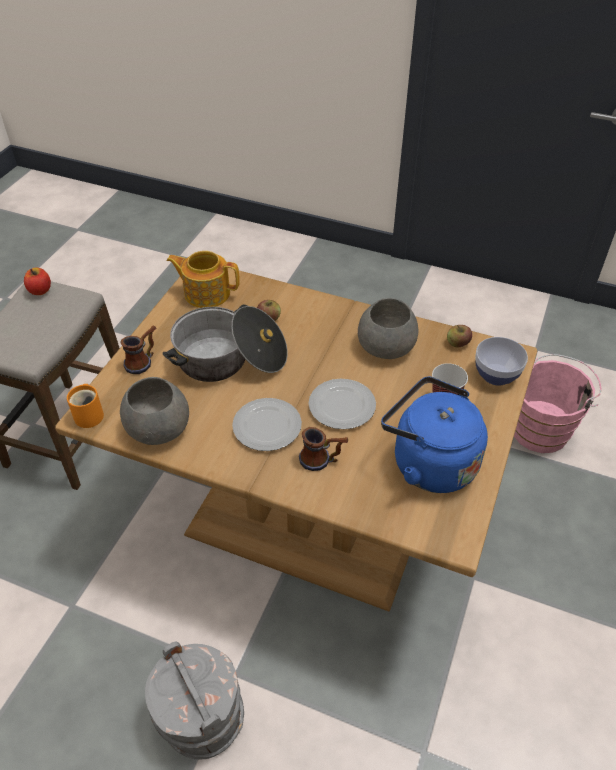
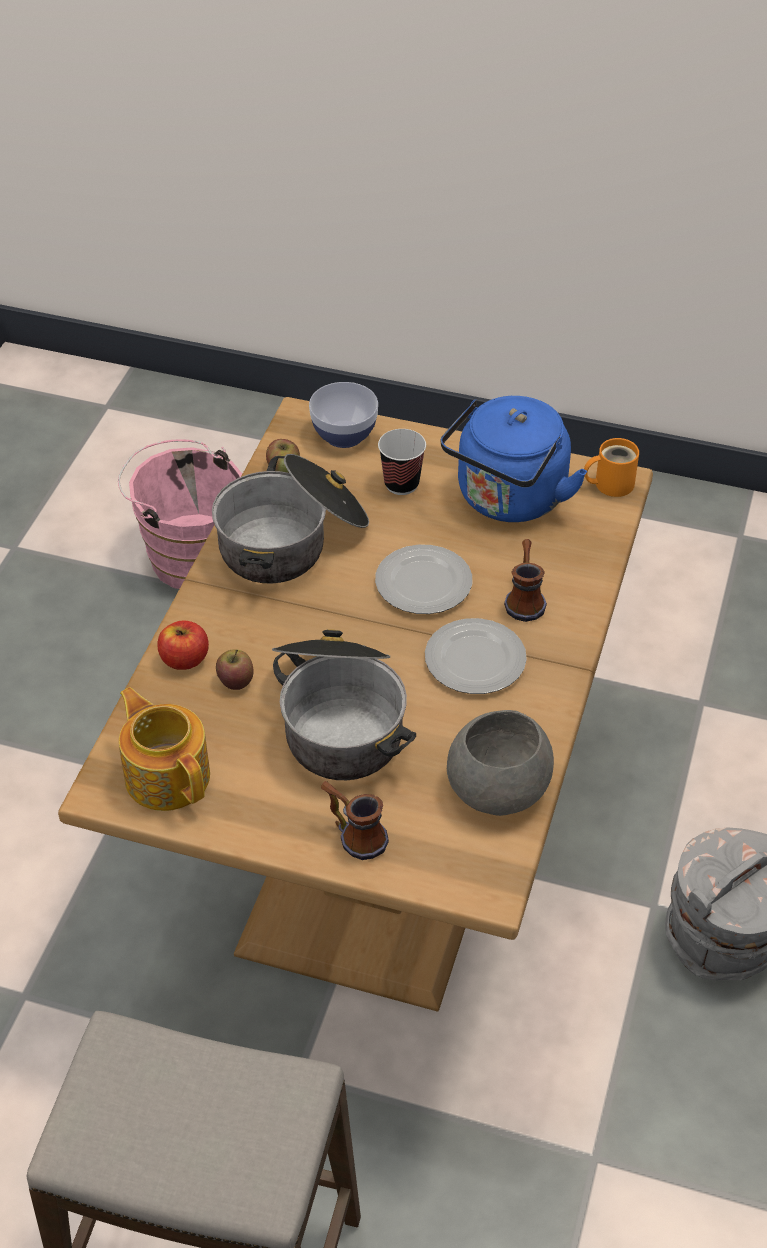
camera: 95 degrees left, 0 degrees up
(40, 290) = (87, 1128): apple -> apple (184, 659)
(90, 414) = (485, 883): orange mug -> orange mug (610, 483)
(206, 293) = (167, 775): teapot -> teapot turned 135 degrees clockwise
(386, 345) = (292, 540): grey bowl -> cooking pot

